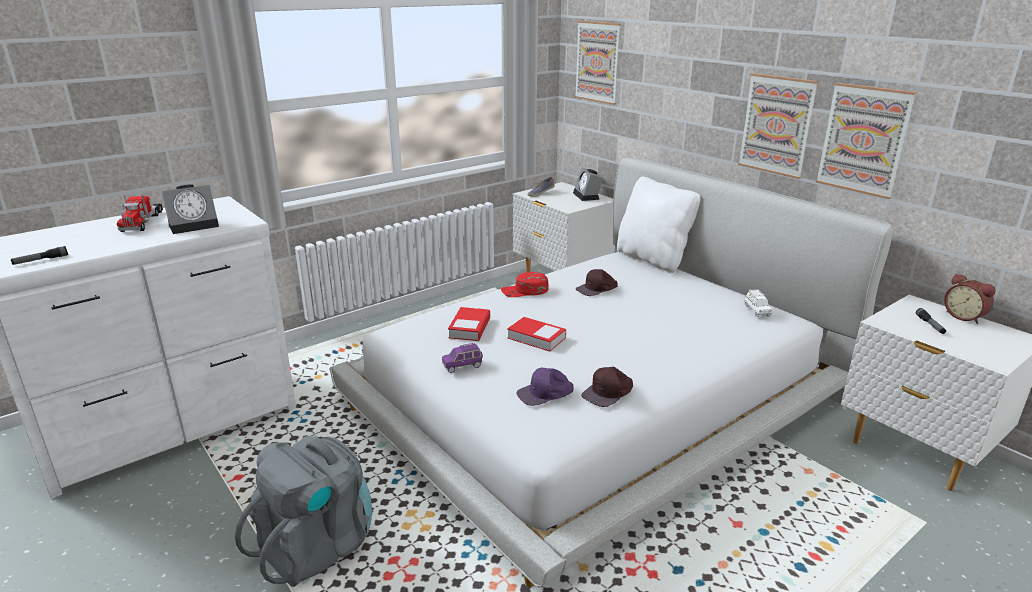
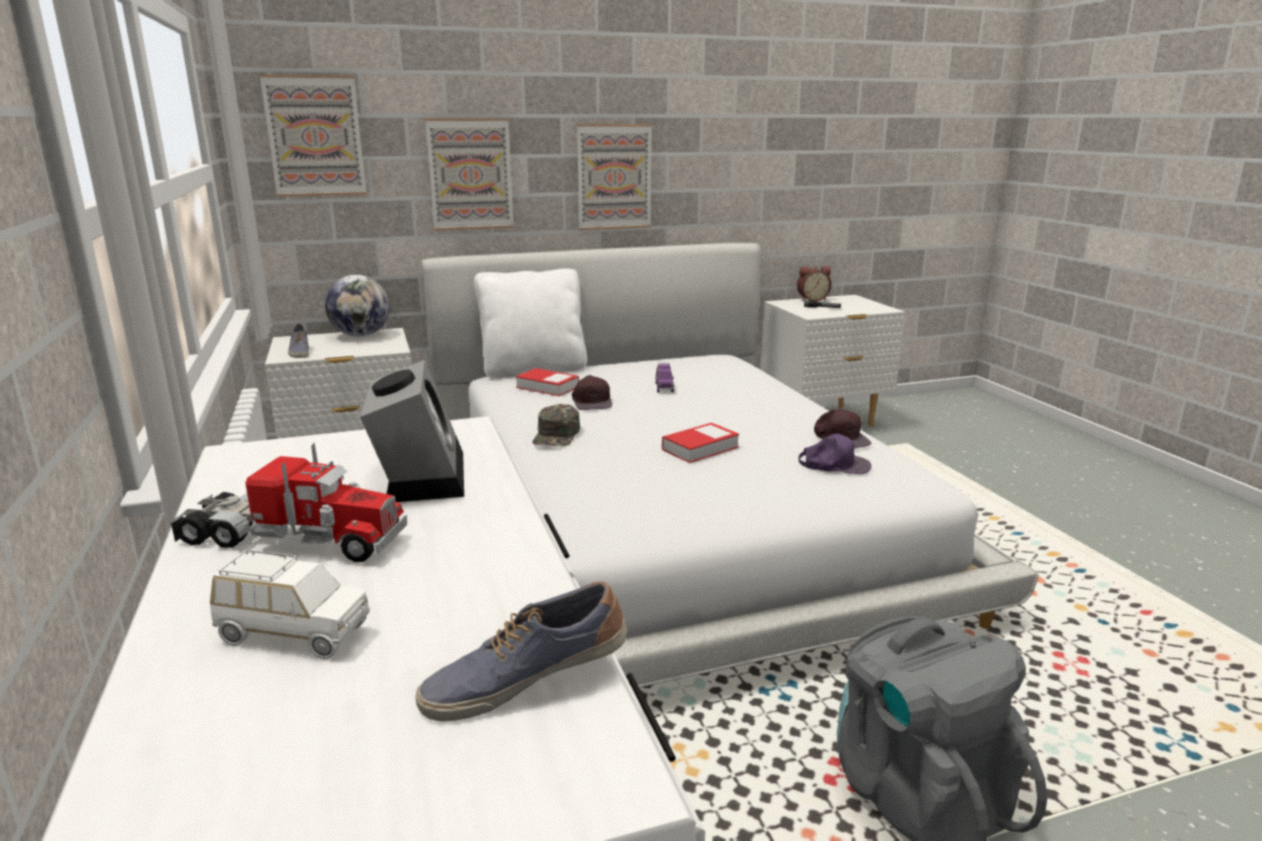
camera: 70 degrees left, 5 degrees down
(40, 260) = (524, 680): flashlight -> shoe
(462, 366) = (748, 498): purple toy car -> purple toy car (664, 387)
(469, 328) = (643, 480): book -> book (547, 387)
(524, 291) = (557, 435): red cap -> green cap
(545, 393) = (834, 464): purple cap -> purple cap turned 75 degrees counterclockwise
(587, 196) = (361, 335): alarm clock -> globe
(756, 311) = (702, 359): white toy car -> white toy car (292, 634)
(863, 139) = (702, 174): picture -> picture (470, 174)

